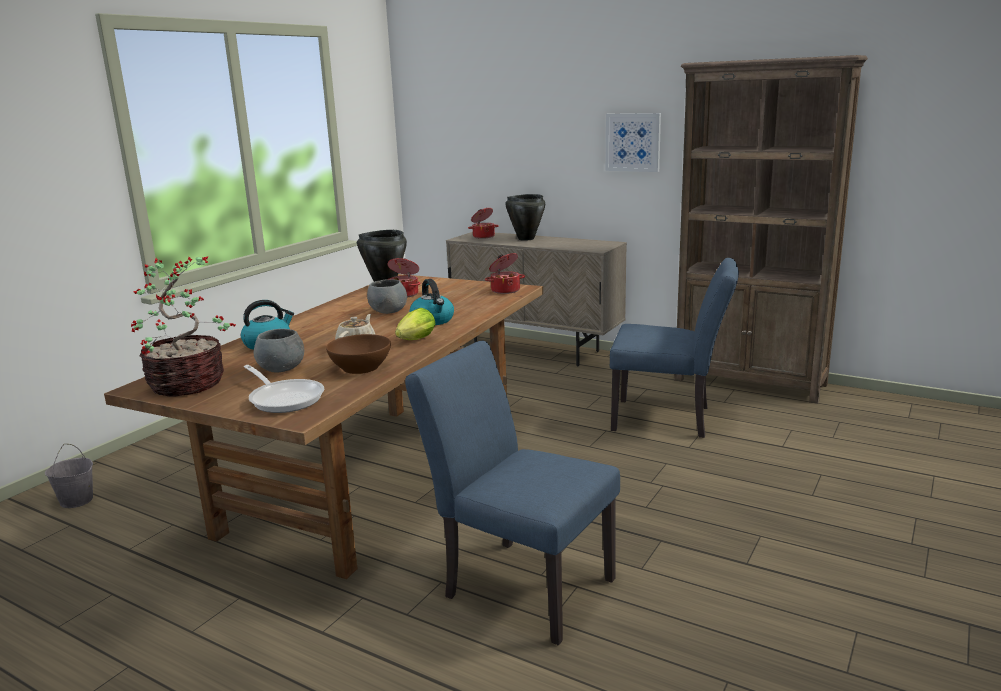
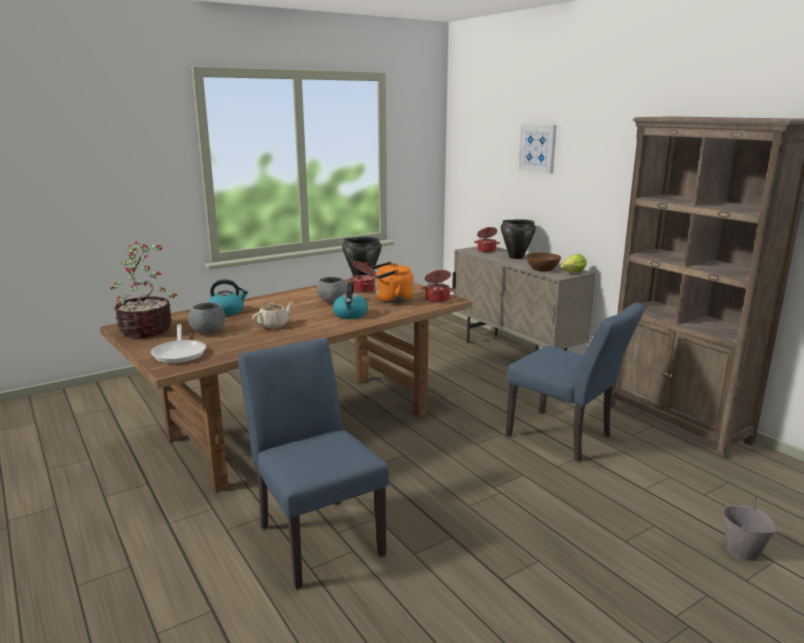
camera: 25 degrees right, 0 degrees up
(77, 501) = (126, 393): grey bucket -> grey bucket (742, 551)
(361, 367) = (254, 341): brown bowl -> brown bowl (542, 269)
(414, 341) = (315, 328): lettuce -> lettuce (571, 273)
(454, 299) = (391, 300): none -> orange kettle
(633, 142) = (609, 184): picture -> picture (537, 148)

